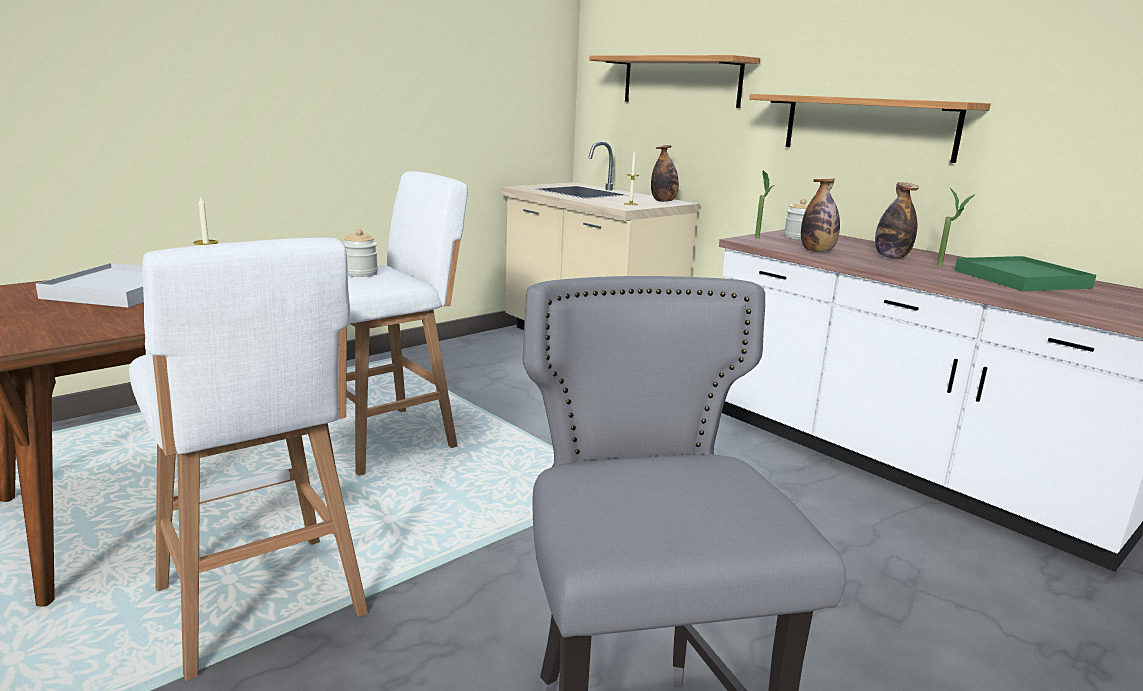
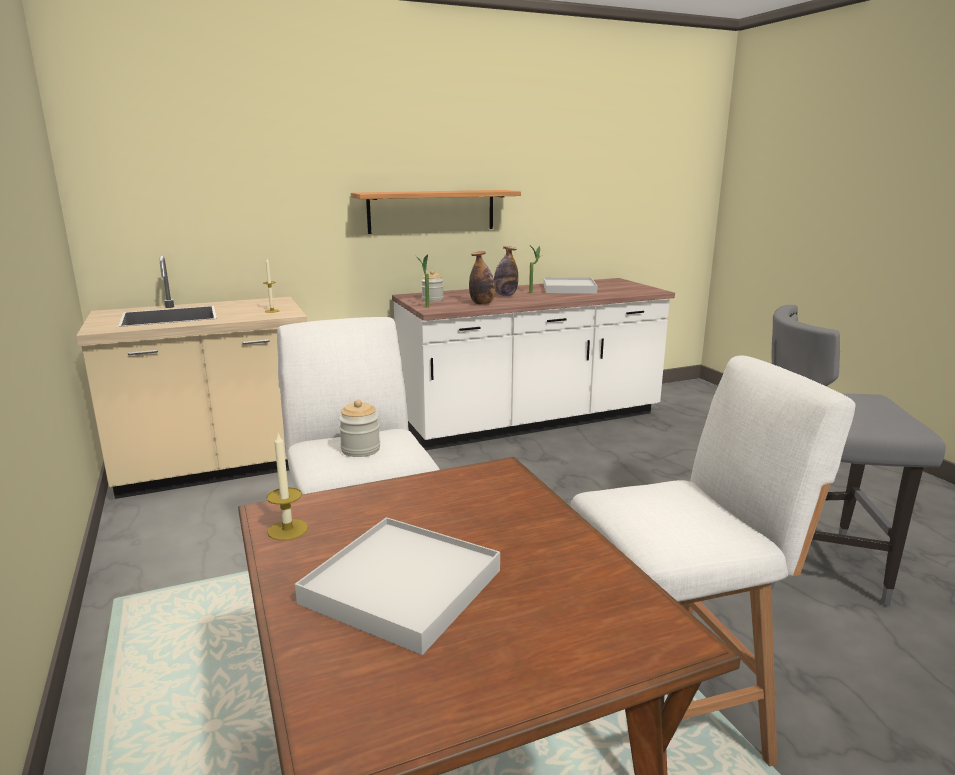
camera: 70 degrees left, 0 degrees up
(663, 201) = (267, 302): bottle -> none
(680, 81) = (238, 184): shelf -> none
(1021, 279) = (569, 289): green tray -> white tray

